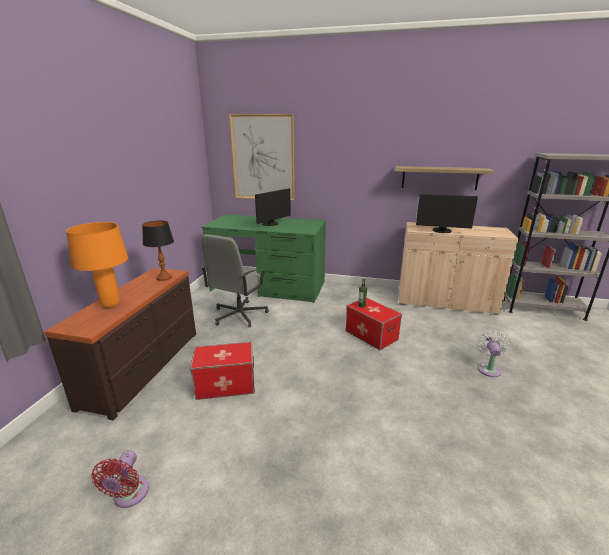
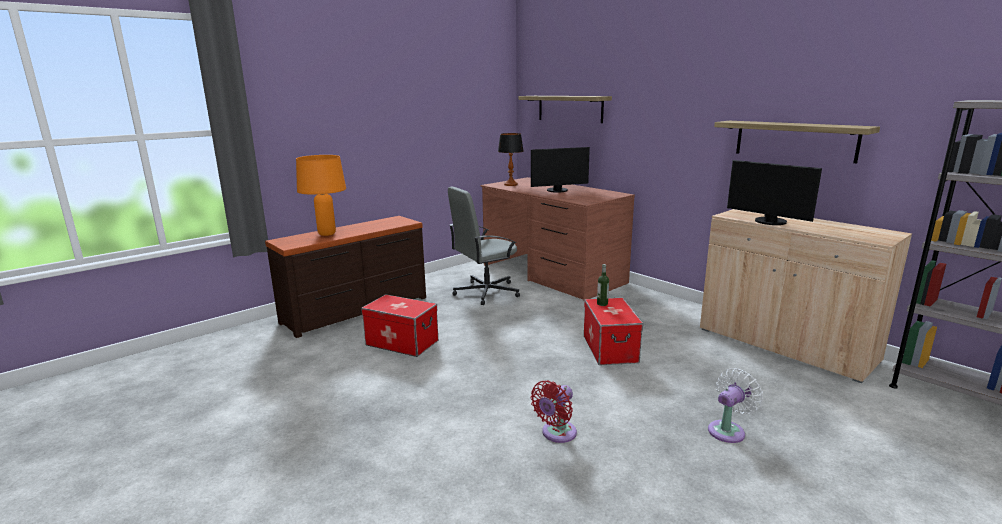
camera: 35 degrees right, 5 degrees down
(129, 496) = (254, 385): red fan -> red fan (556, 434)
(164, 277) = (395, 223): table lamp -> table lamp (511, 184)
(263, 158) = (570, 108): picture -> shelf
(268, 286) = (552, 274): green desk -> brown desk

